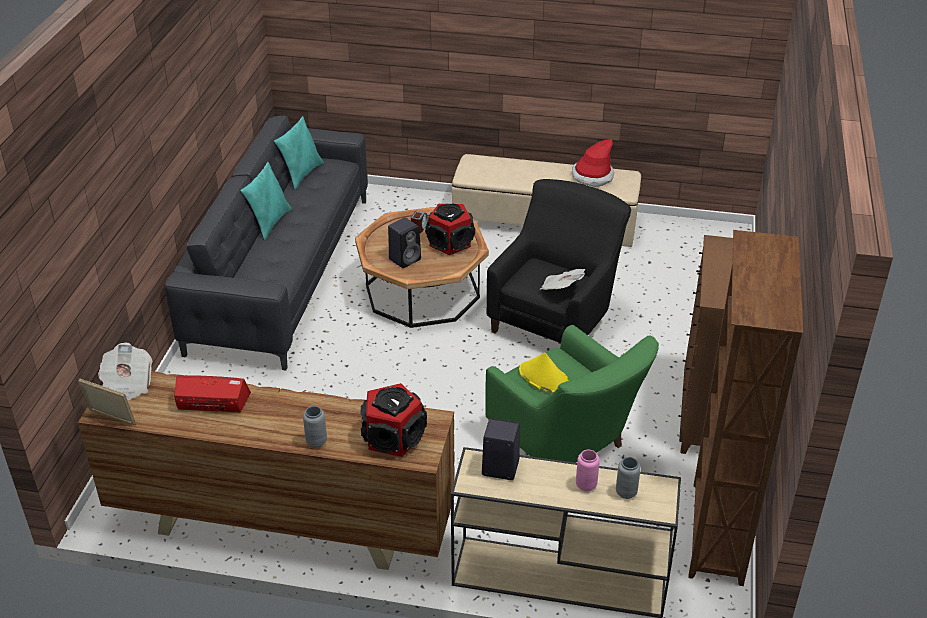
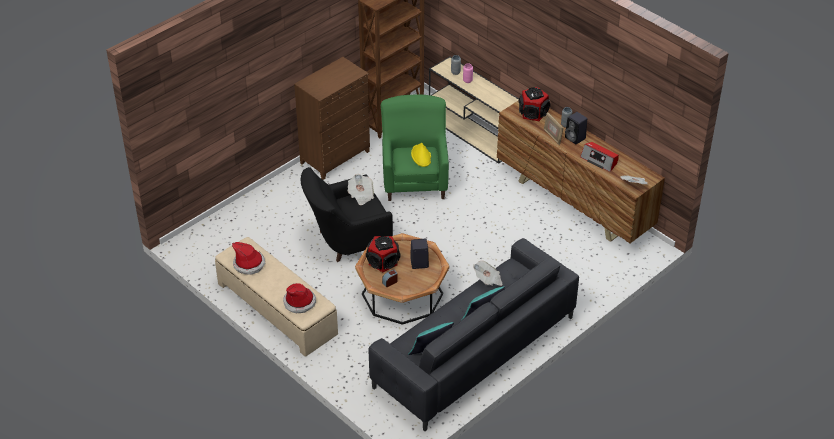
camera: 145 degrees left, 5 degrees up
(111, 418) = (648, 172): picture frame -> picture frame (552, 137)
(294, 259) = (488, 280): none -> newspaper
(493, 168) = (299, 302): none -> hat
(499, 468) = (494, 100): black speaker -> black speaker (575, 138)

